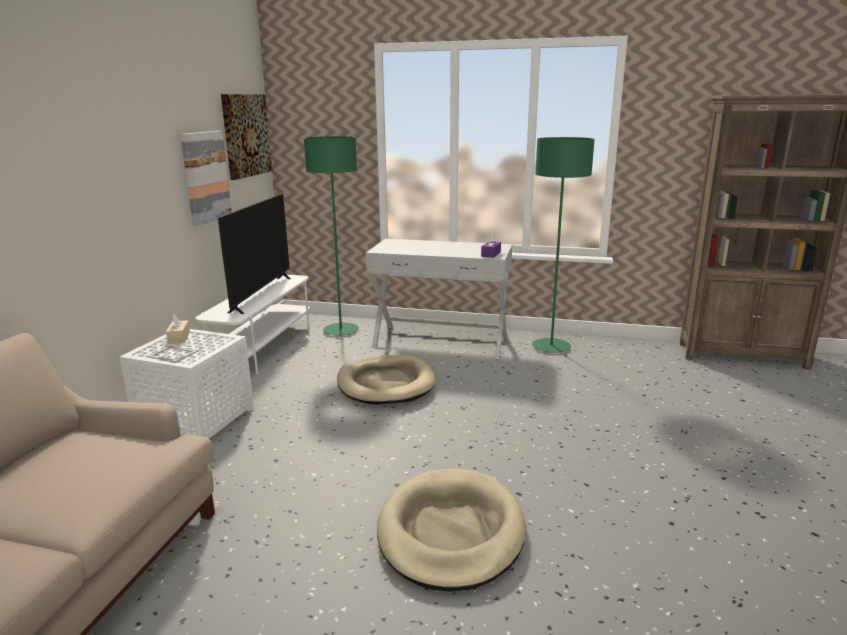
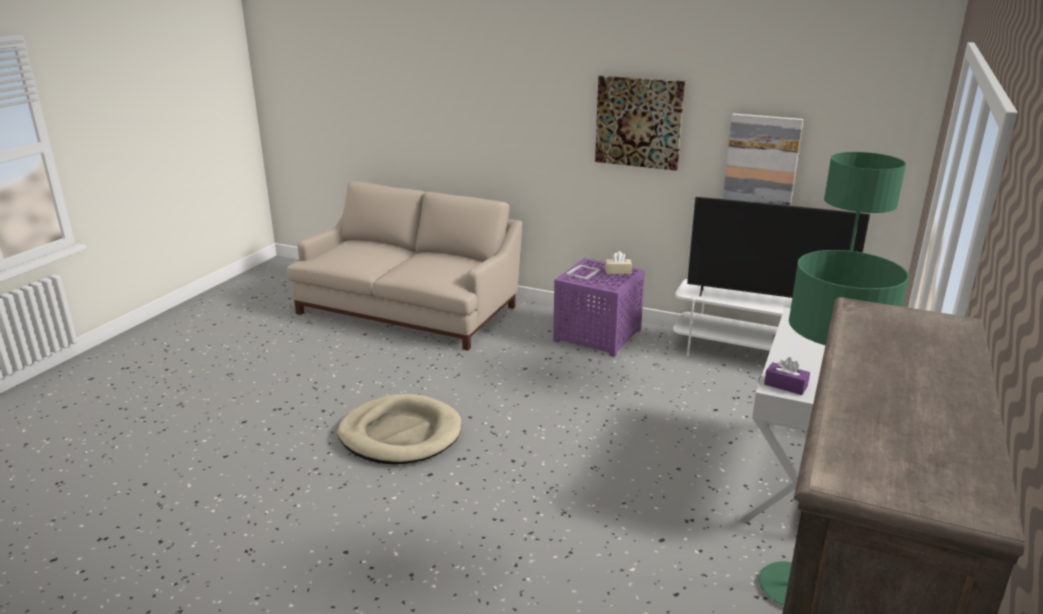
camera: 100 degrees right, 5 degrees up
(195, 419) = (599, 335): white side table -> purple side table
(246, 135) = (866, 132): picture -> picture (639, 122)
(385, 384) = (659, 424): beige dog bed -> none

